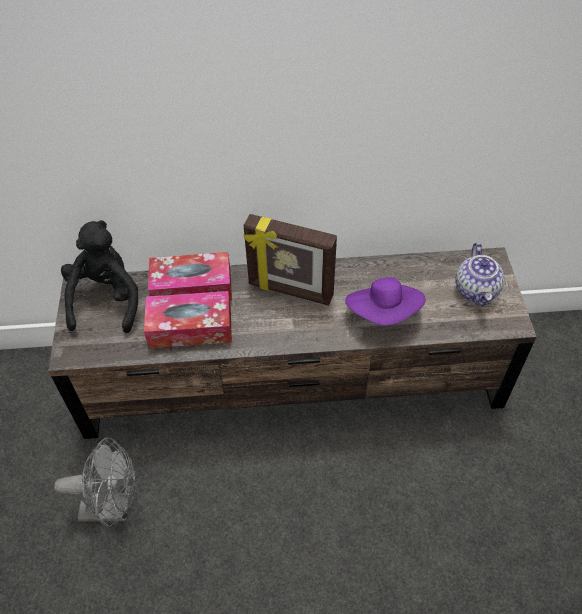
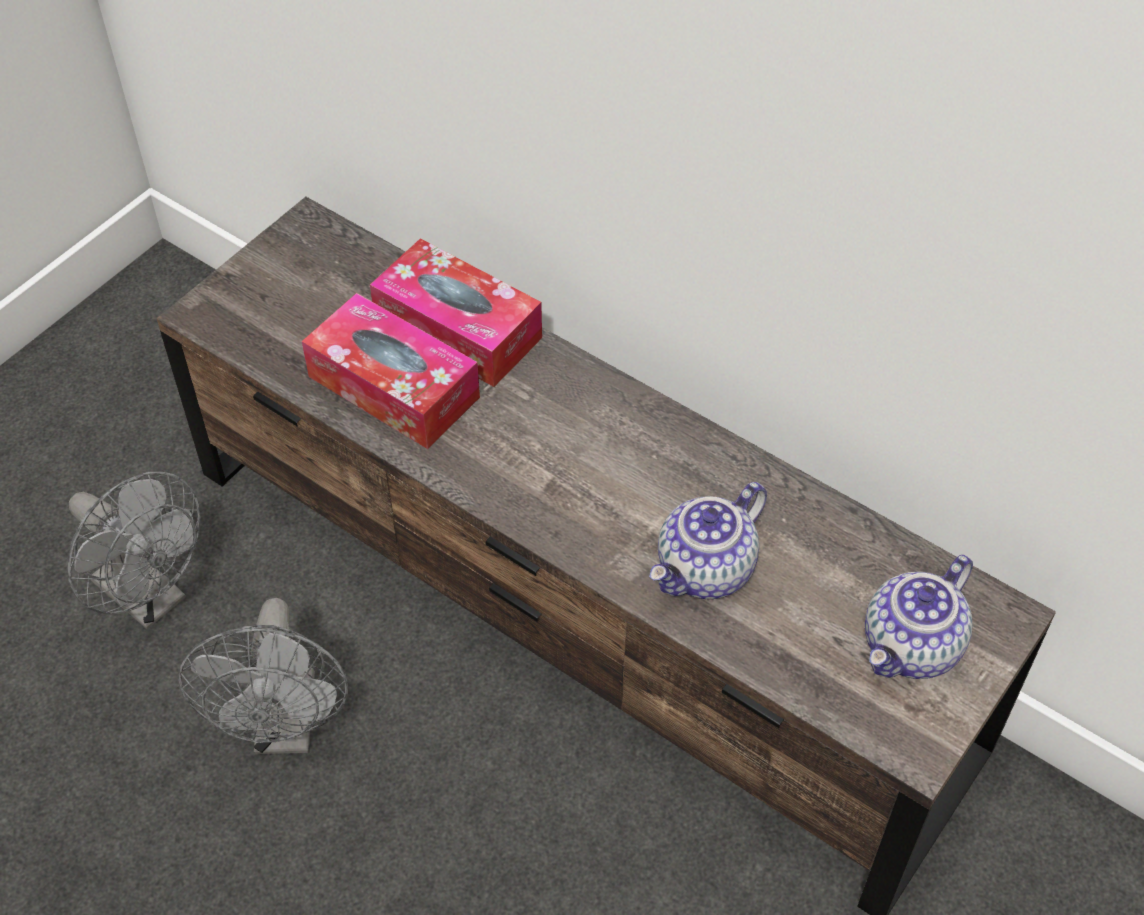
camera: 40 degrees right, 0 degrees up
(106, 300) = (325, 268): black plush toy -> none
(229, 513) = (286, 729): none -> grey fan
(290, 291) = (596, 432): picture frame -> none
(384, 313) = (706, 570): purple hat -> teapot

